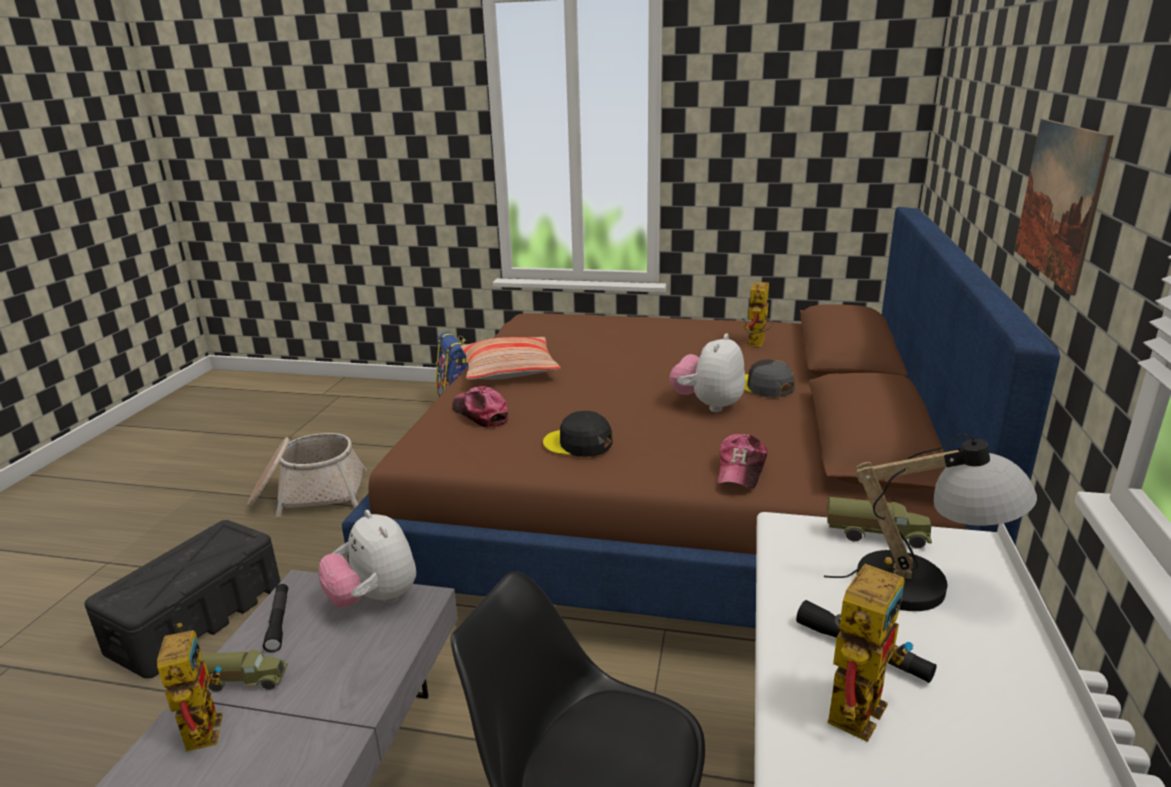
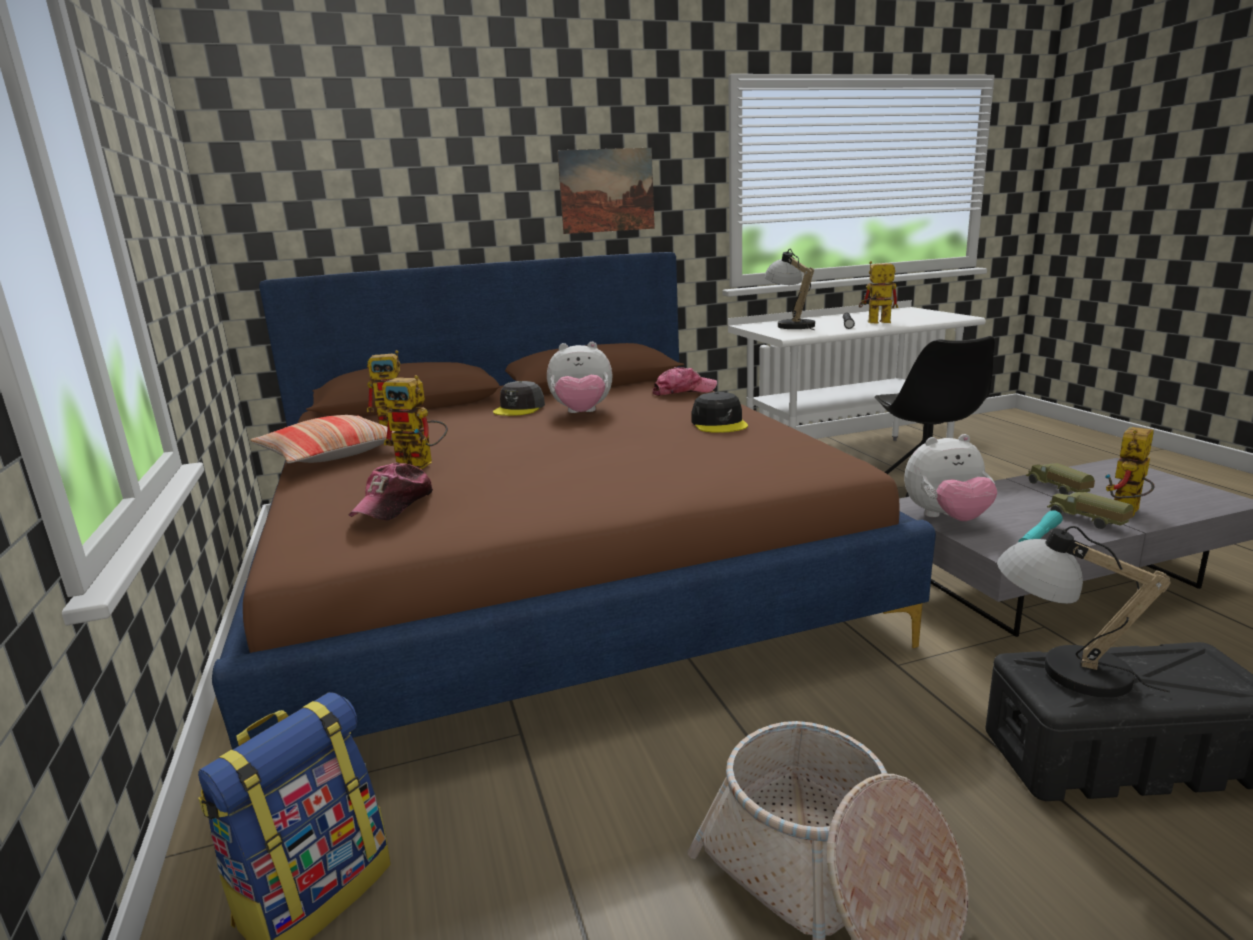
camera: 120 degrees left, 5 degrees down
(226, 545) = (1061, 669): none -> table lamp
(278, 622) = (1038, 537): black flashlight -> turquoise flashlight
(374, 599) = (946, 518): plush toy -> plush toy turned 60 degrees clockwise
(480, 414) = (725, 464): cap -> cap (394, 504)
(509, 370) = (584, 491): pillow -> pillow (330, 454)
(626, 340) = (422, 464): none -> toy robot
(875, 535) = (766, 330): toy truck -> toy truck (1057, 489)

